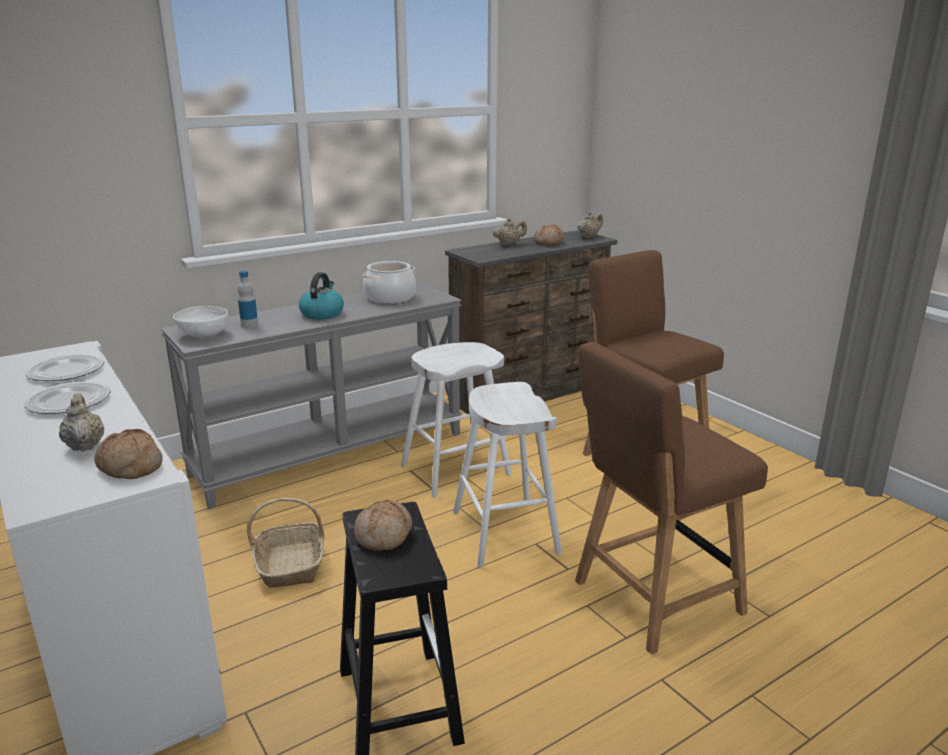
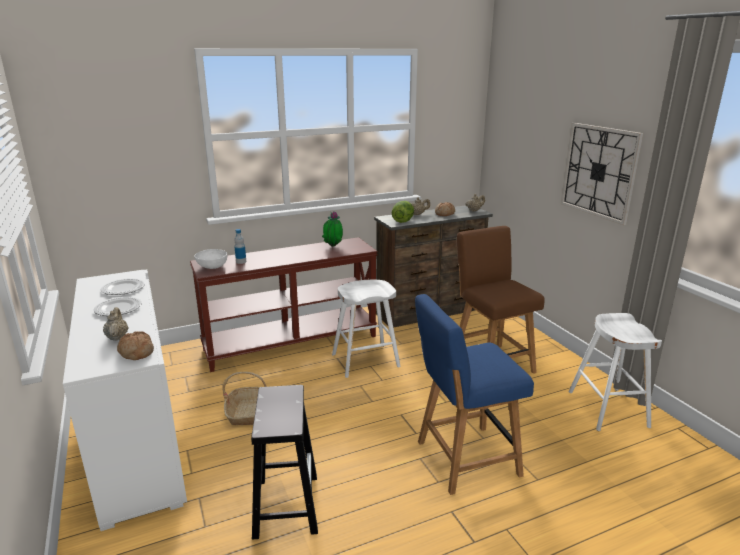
camera: 10 degrees right, 0 degrees up
(322, 313) = (287, 256): kettle -> none
(330, 453) = (291, 342): grey console table -> brown console table
(385, 536) = (277, 404): bread -> none
(390, 297) = (333, 247): cooking pot -> potted plant
(492, 254) = (403, 221): none -> lettuce
(505, 532) = (384, 405): white stool -> white stool (608, 409)
(651, 599) = (463, 459): brown chair -> blue chair
(787, 162) = (599, 171): none -> wall clock

